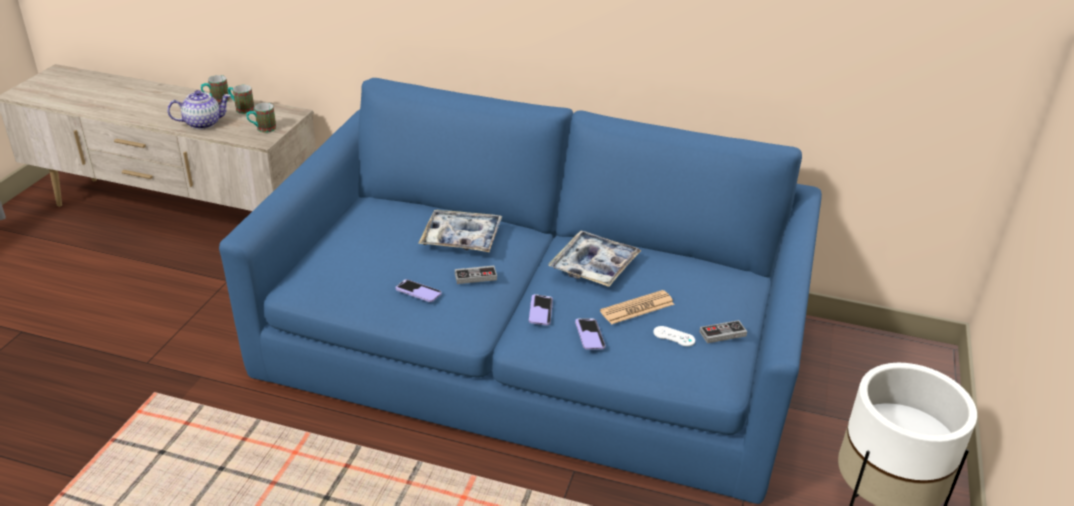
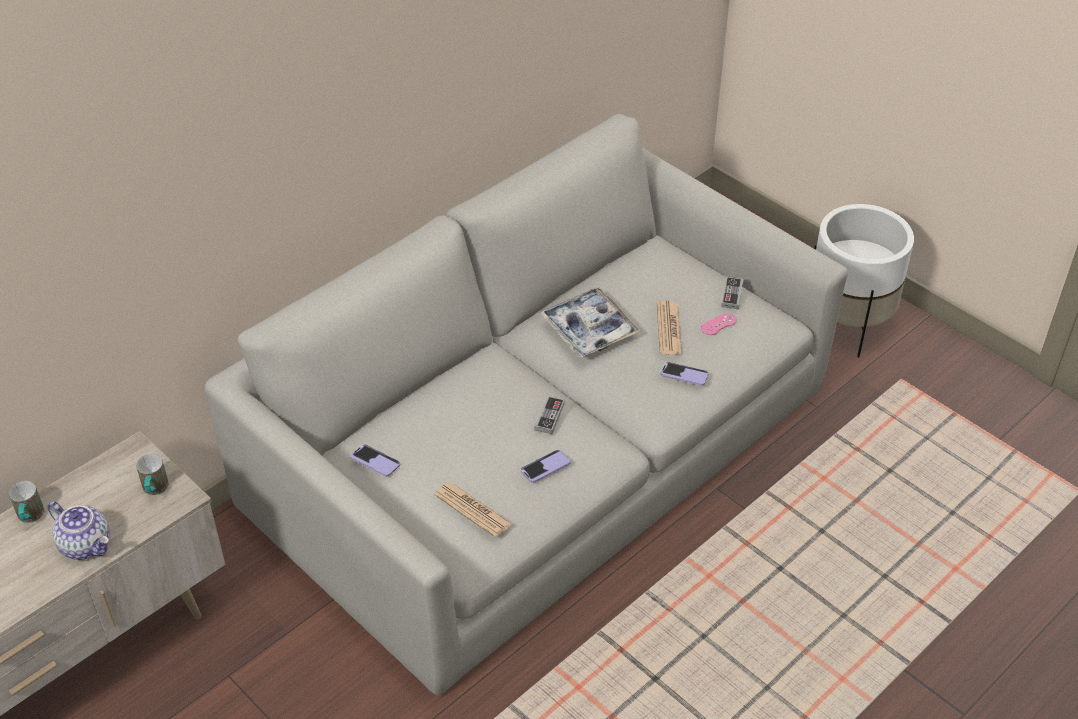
camera: 60 degrees left, 10 degrees up
(203, 123) = (86, 544): teapot -> teapot turned 120 degrees clockwise
(241, 109) = (78, 497): mug -> none
(346, 269) = (472, 510): none -> newspaper
(461, 238) = (478, 403): tray -> none
(535, 348) = (539, 448): blue sofa -> grey sofa
(540, 311) = (628, 393): phone -> phone (375, 461)
(674, 336) = (718, 324): white game controller -> pink game controller

